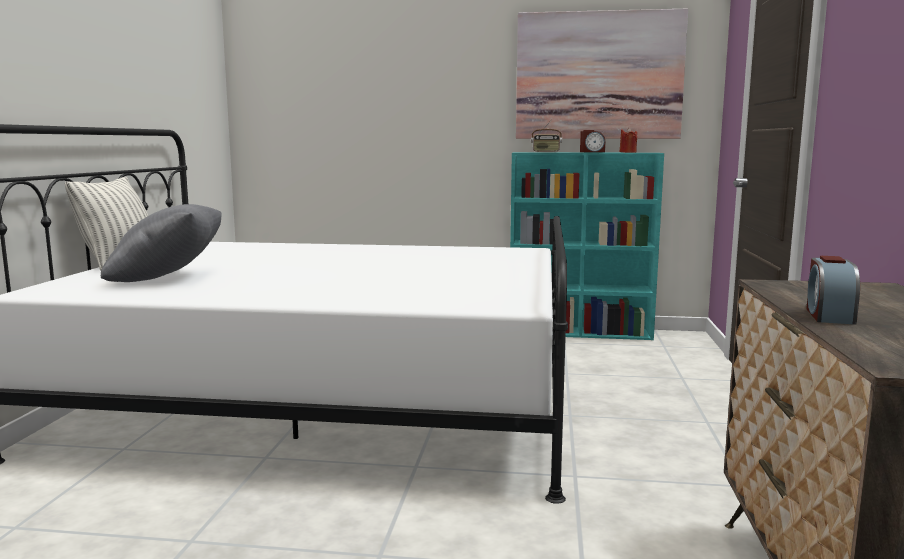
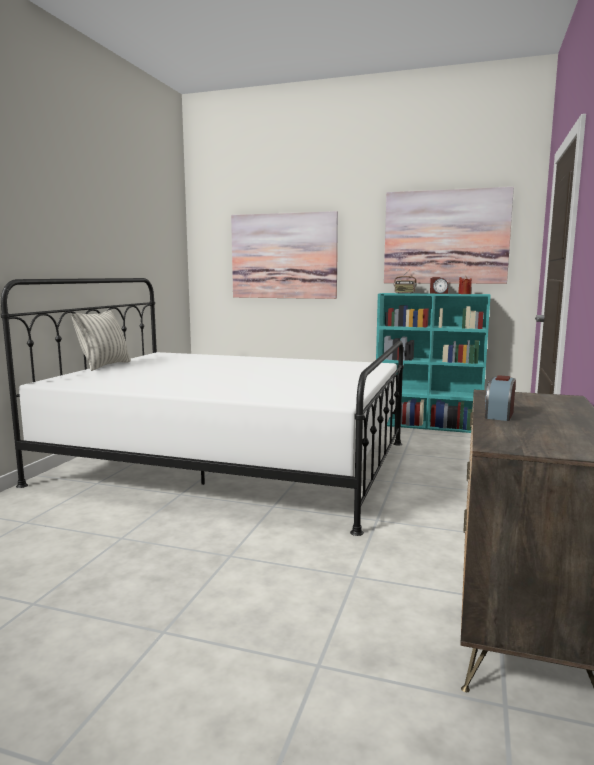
camera: 10 degrees right, 0 degrees up
(169, 278) = (129, 376): grey pillow -> none
(372, 101) = (284, 256): none -> picture

